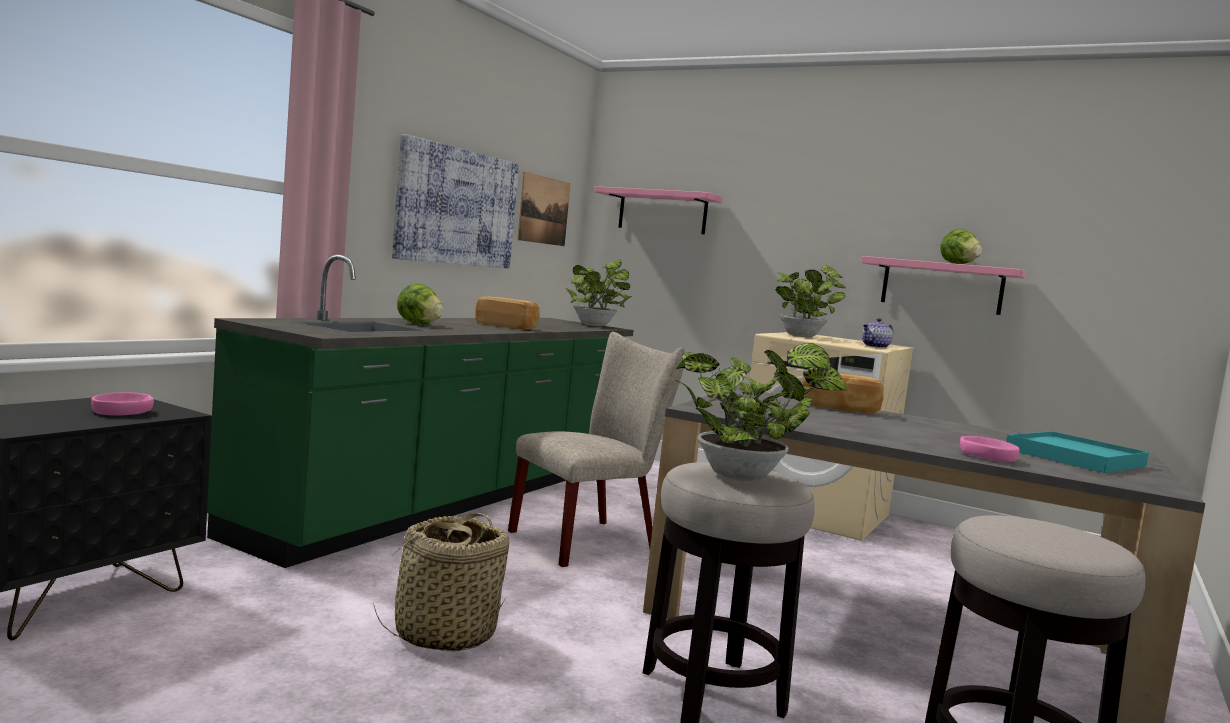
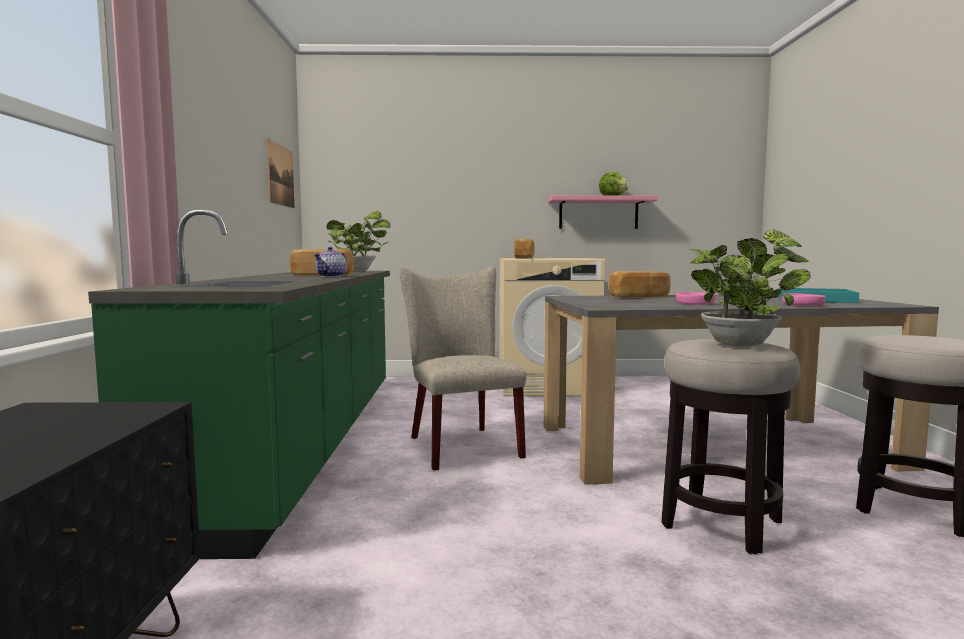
camera: 30 degrees left, 0 degrees up
(122, 411) = (75, 423): pink bowl -> pink bowl (695, 303)
(419, 324) = (268, 279): lettuce -> none
(444, 634) = (496, 559): basket -> none
(455, 207) = (231, 168): picture -> none
(591, 540) = (460, 444): beige chair -> beige chair turned 45 degrees counterclockwise
(662, 212) = (375, 174): pink shelf -> none
(803, 336) = (524, 258): potted plant -> bread
(876, 347) = (583, 258): teapot -> teapot (331, 276)

